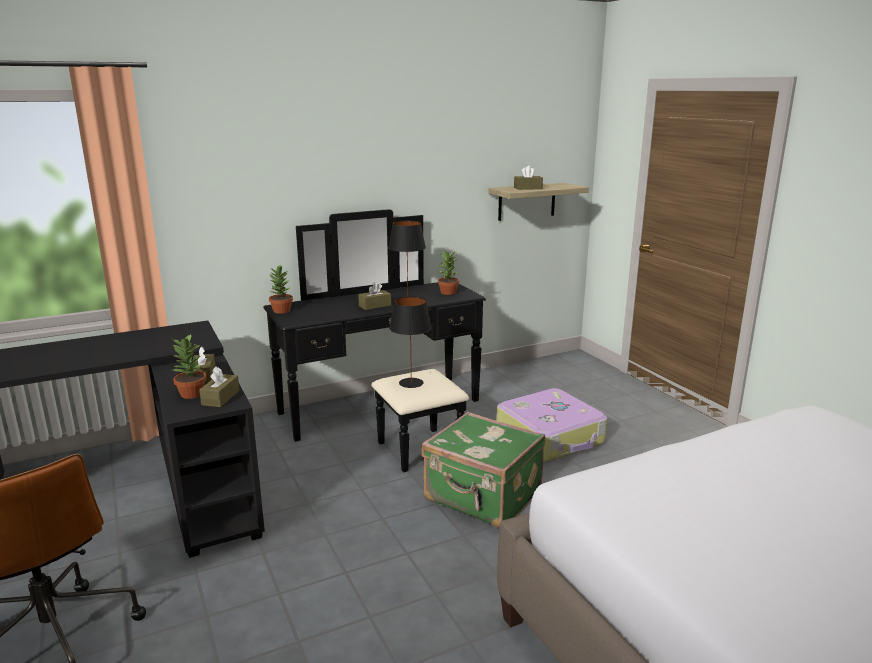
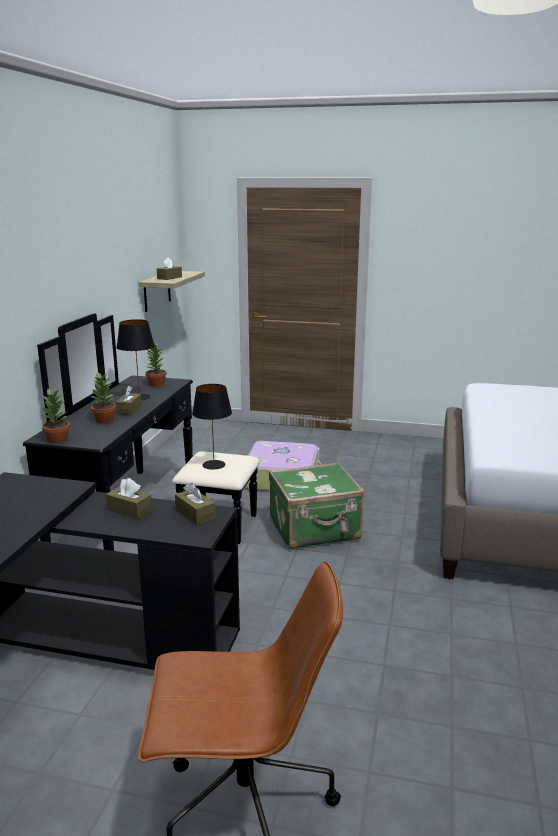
camera: 50 degrees left, 0 degrees up
(191, 394) = (163, 524): potted plant -> potted plant (104, 420)

